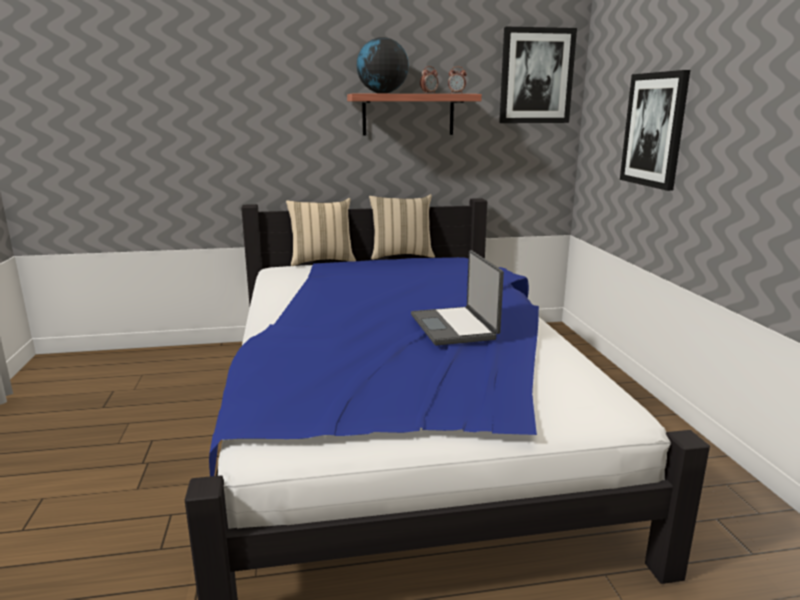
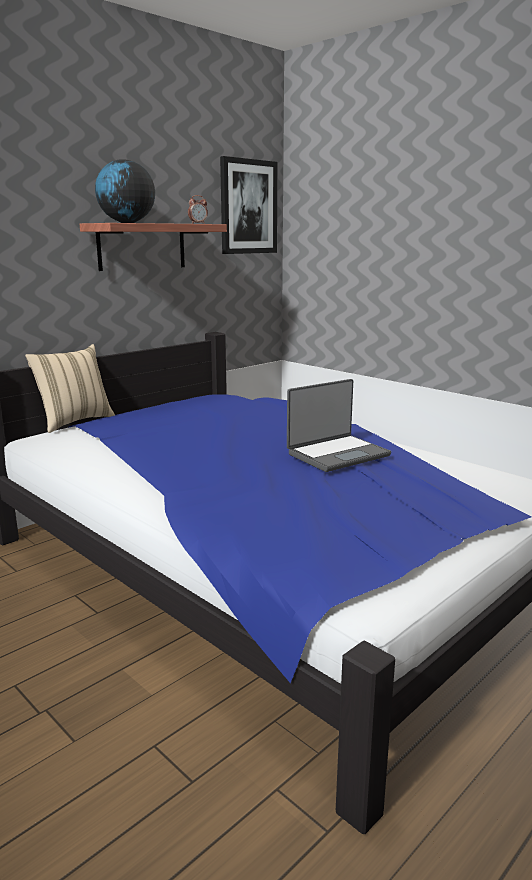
camera: 35 degrees left, 0 degrees up
(401, 255) = (154, 402): beige pillow -> none
(429, 93) = (174, 223): alarm clock -> none
(455, 327) = (337, 454): laptop -> laptop turned 75 degrees counterclockwise
(654, 130) = (387, 257): picture -> none

